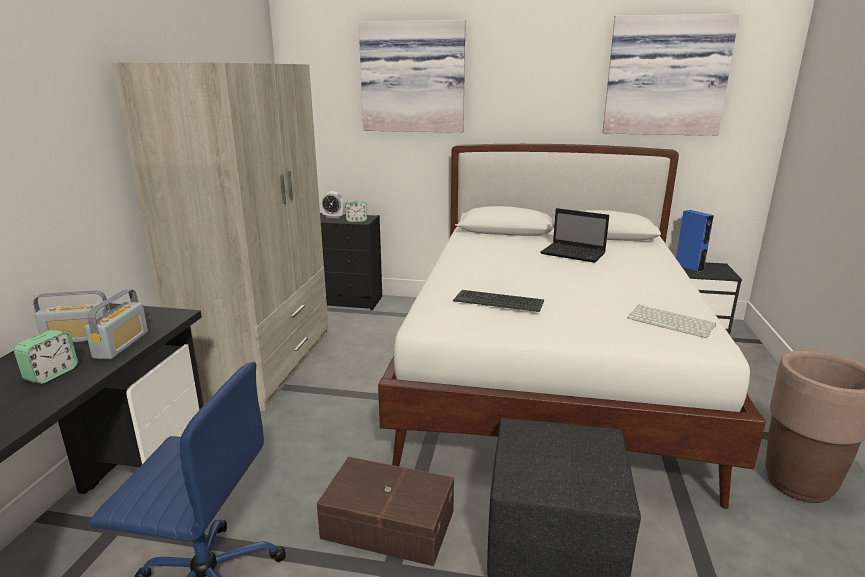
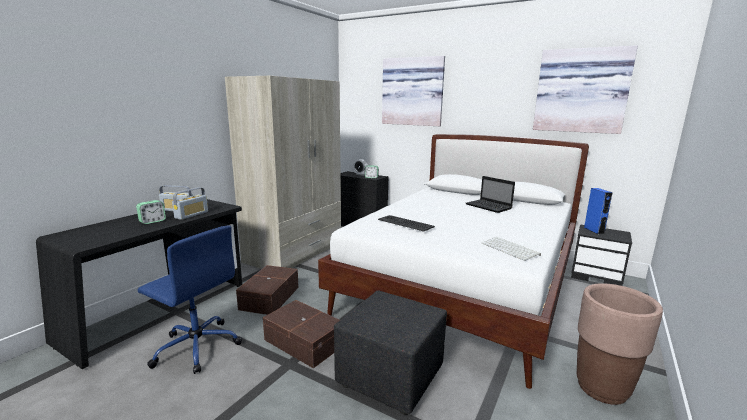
camera: 20 degrees right, 5 degrees down
(274, 459) = (268, 298): none -> brown storage box

